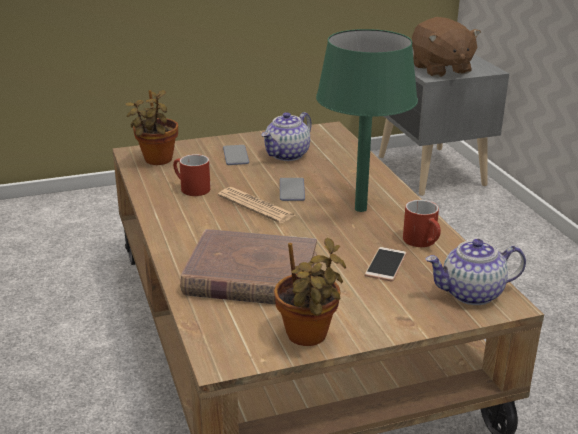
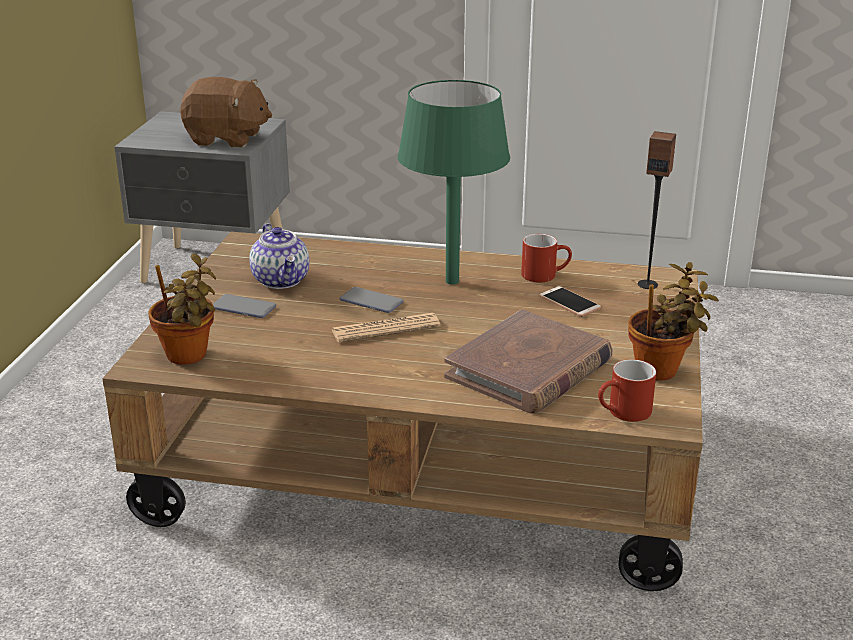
camera: 60 degrees left, 0 degrees up
(190, 188) = (296, 354): red mug -> red mug (623, 413)
(471, 294) = (647, 284): teapot -> speaker

